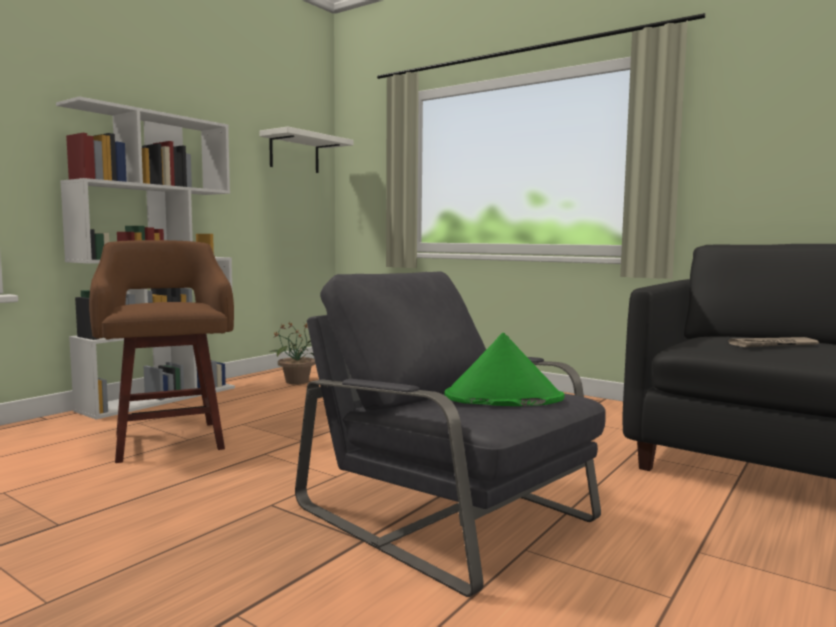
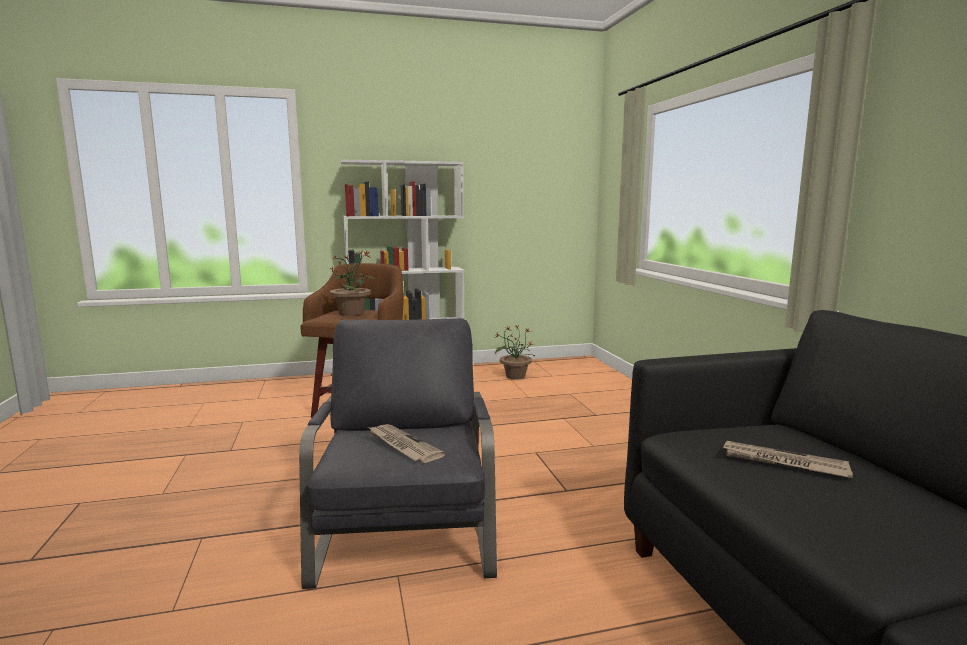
camera: 40 degrees right, 5 degrees up
(166, 303) = (352, 313): none -> potted plant
(294, 153) = (550, 173): white shelf -> none
(503, 398) = (402, 445): green hat -> newspaper

